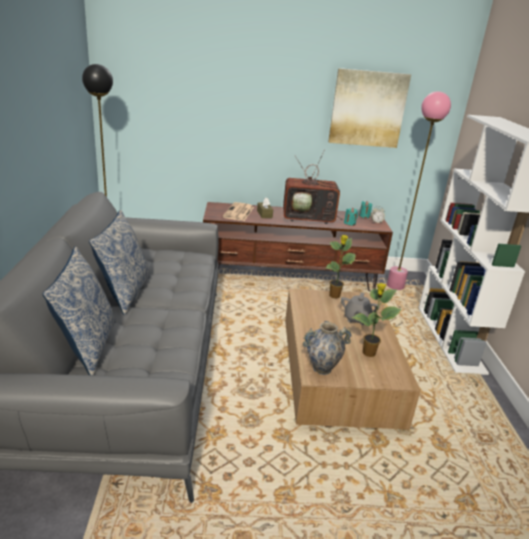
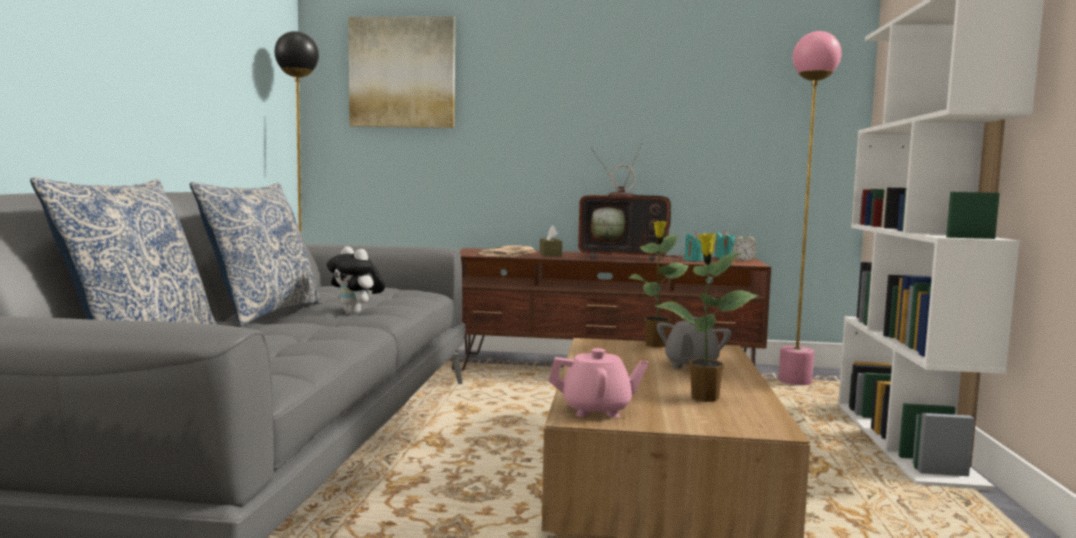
camera: 10 degrees right, 20 degrees down
(176, 291) = (356, 313): none -> plush toy
(322, 369) = (597, 410): vase -> pink teapot
(367, 108) = (711, 86): picture -> picture (402, 73)

